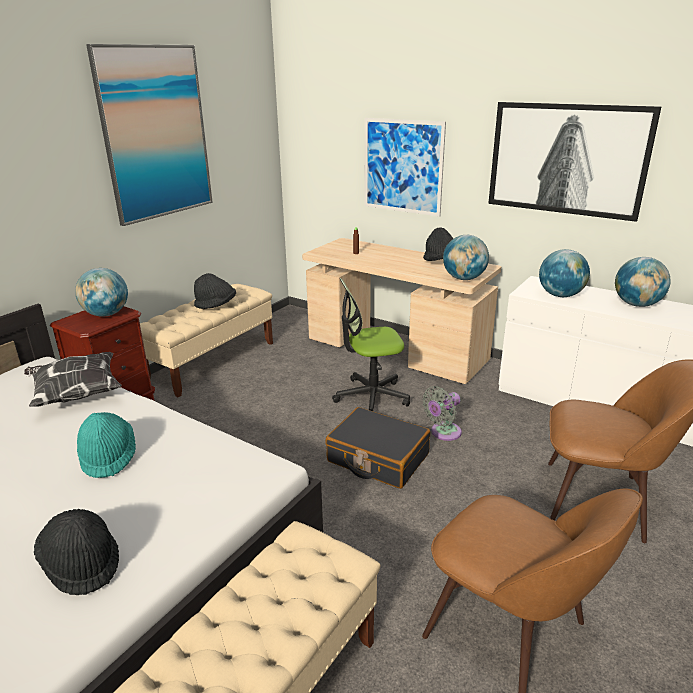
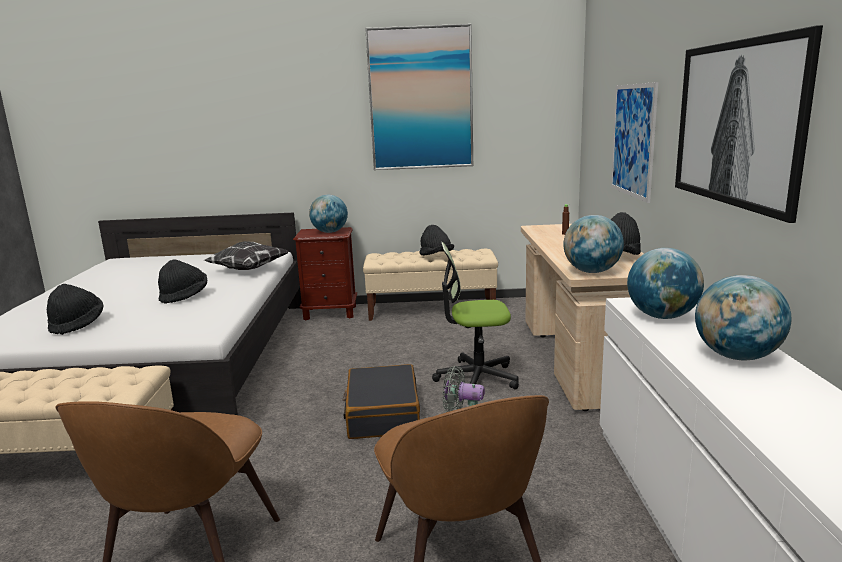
camera: 55 degrees right, 10 degrees down
(108, 457) = (184, 296): turquoise hat -> black hat
(371, 397) = (476, 378): office chair -> office chair turned 45 degrees counterclockwise

